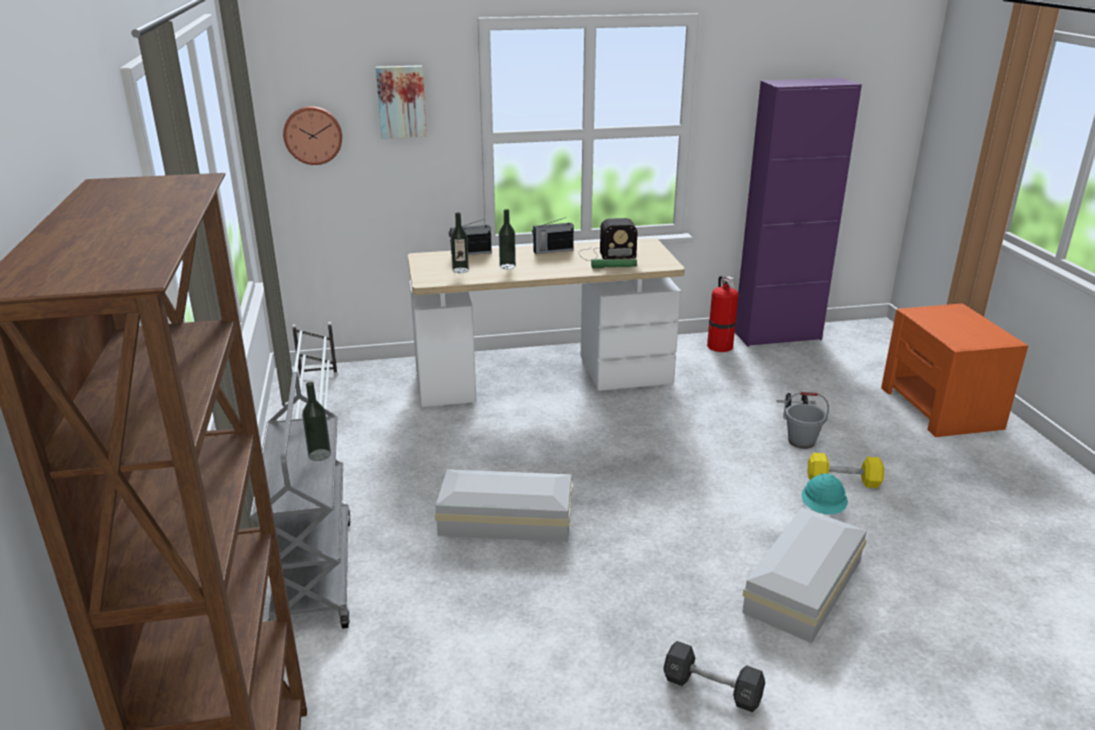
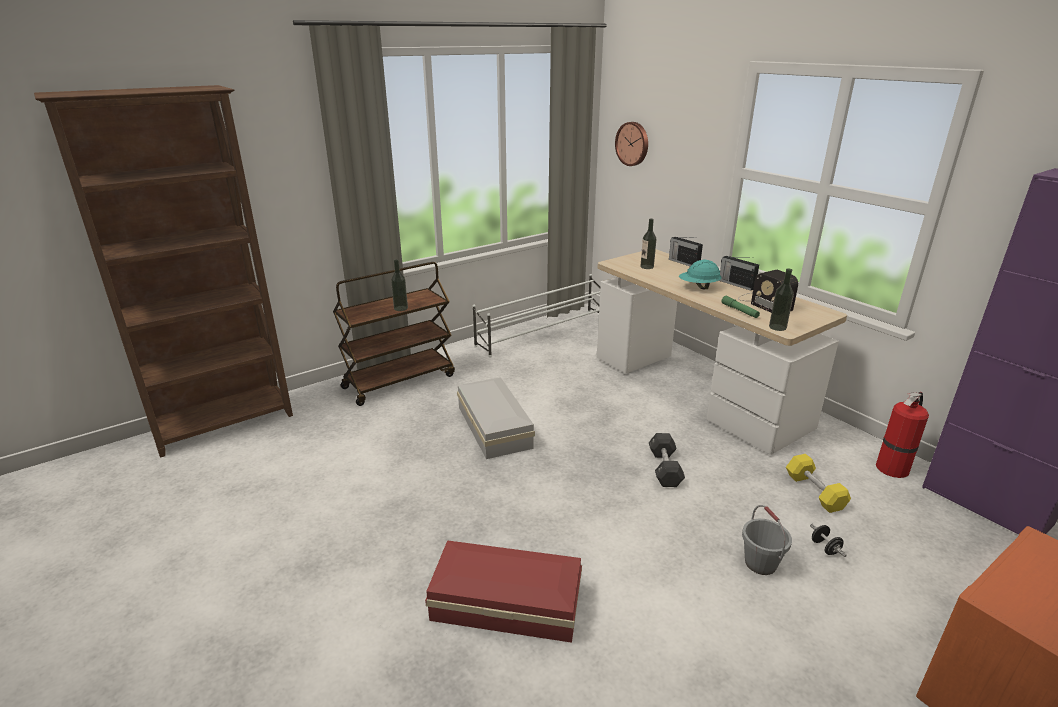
camera: 65 degrees right, 0 degrees up
(313, 573) = (399, 381): grey cart -> brown cart
(401, 101) = (686, 128): picture -> none
(507, 266) = (677, 277): bottle -> bottle (777, 327)
(712, 689) = (353, 568): black dumbbell -> black dumbbell (664, 468)
(800, 587) = (504, 601): white storage box -> red storage box
(822, 510) = (642, 599): turquoise hard hat -> turquoise hard hat (698, 287)
(843, 481) = (712, 609): yellow dumbbell -> yellow dumbbell (814, 492)

